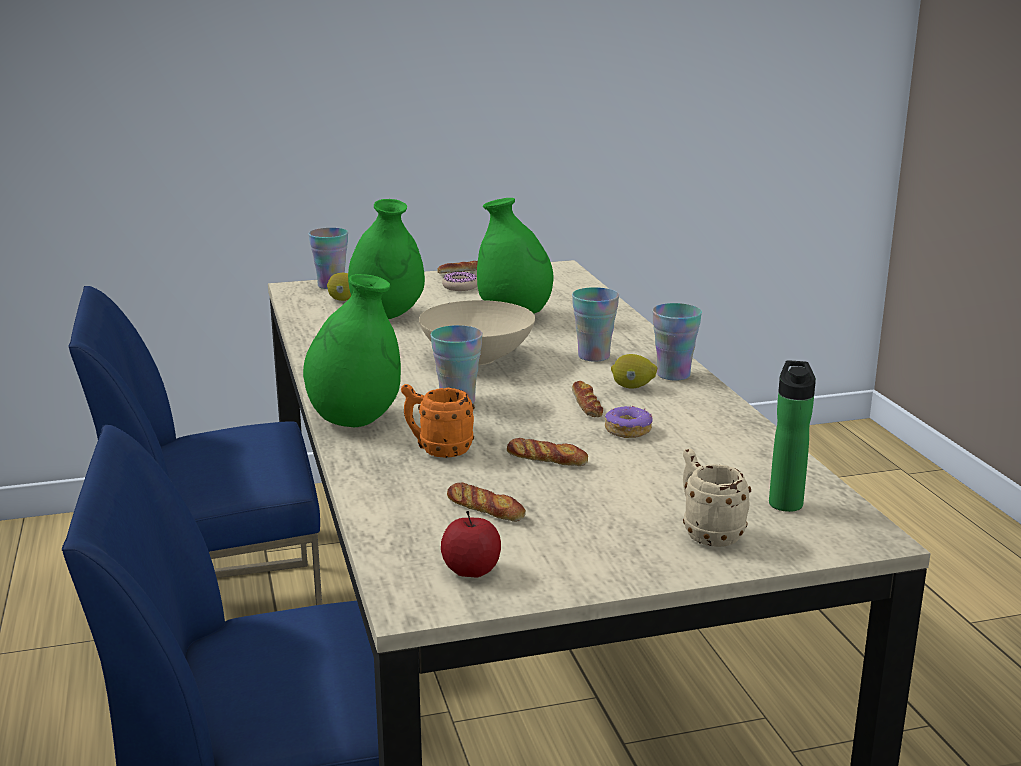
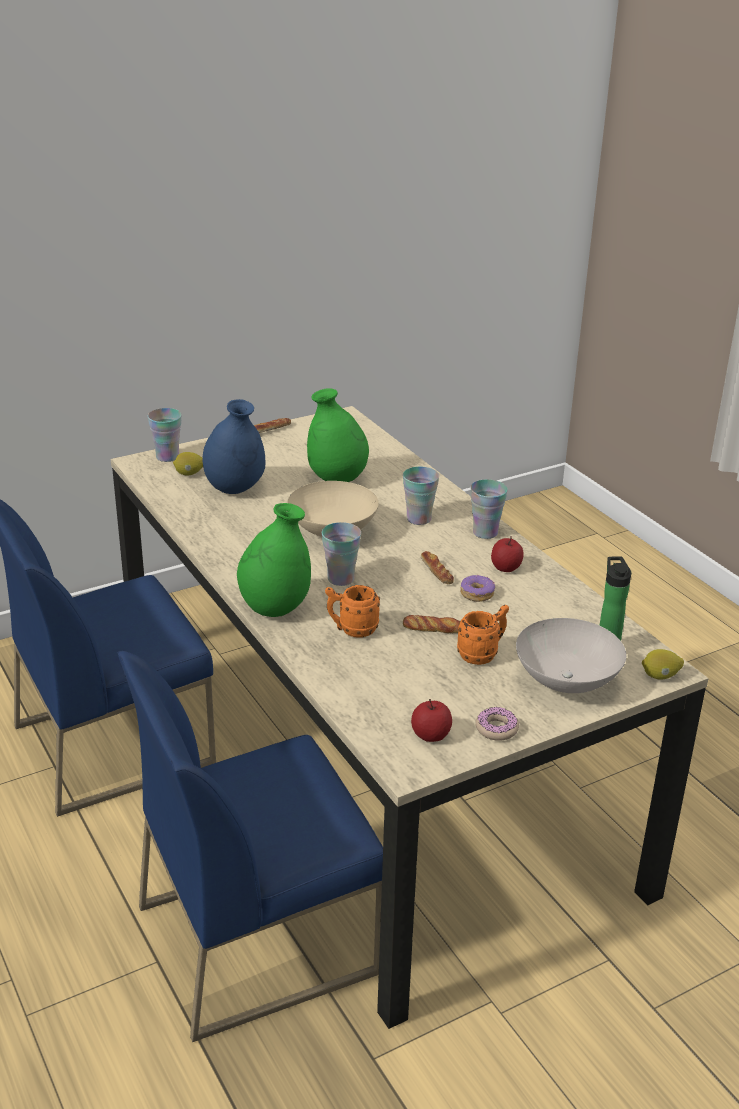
camera: 15 degrees left, 10 degrees up
(387, 315) = (235, 488): green vase -> blue vase
(460, 287) = (276, 448): donut -> donut (496, 729)
(485, 509) = (413, 681): bread -> none
(599, 491) = (482, 654): none -> orange mug
(632, 387) = (461, 549): lemon -> lemon (660, 676)
(682, 409) = (506, 568): none -> apple
(707, 532) = (567, 681): beige mug -> white bowl

